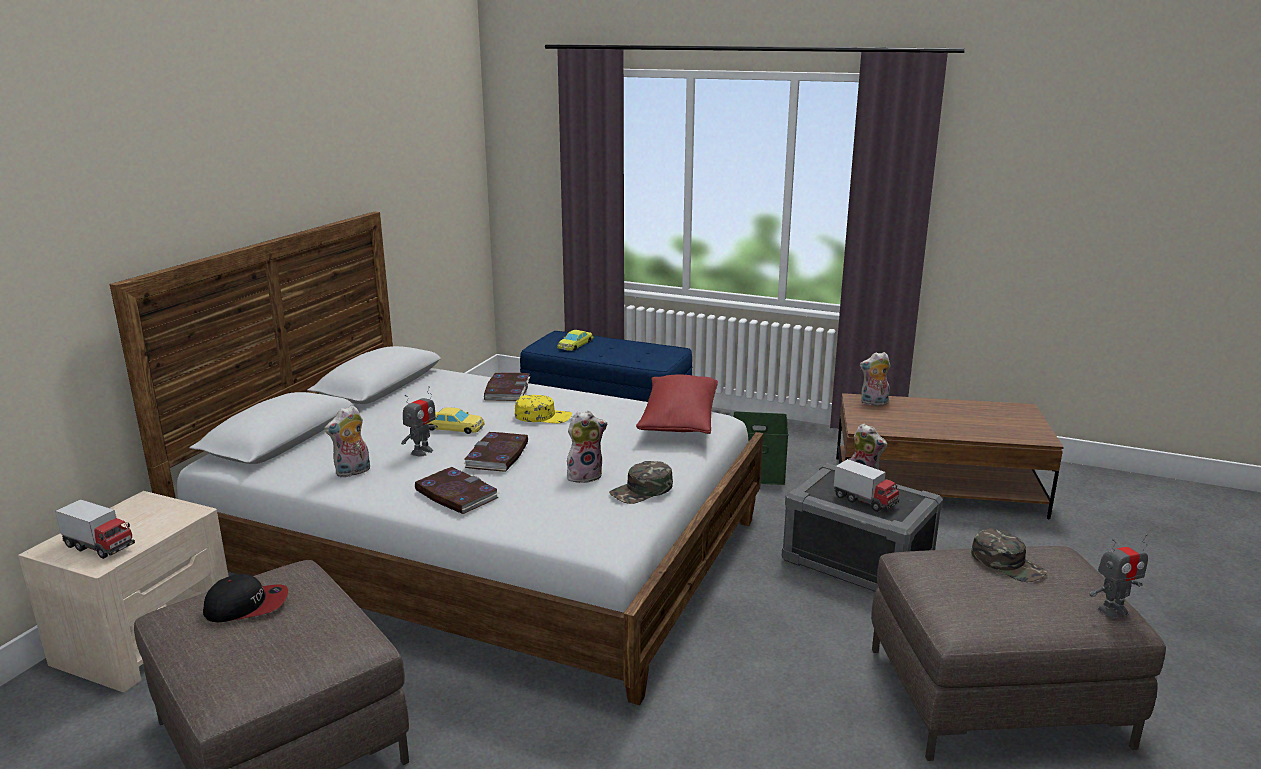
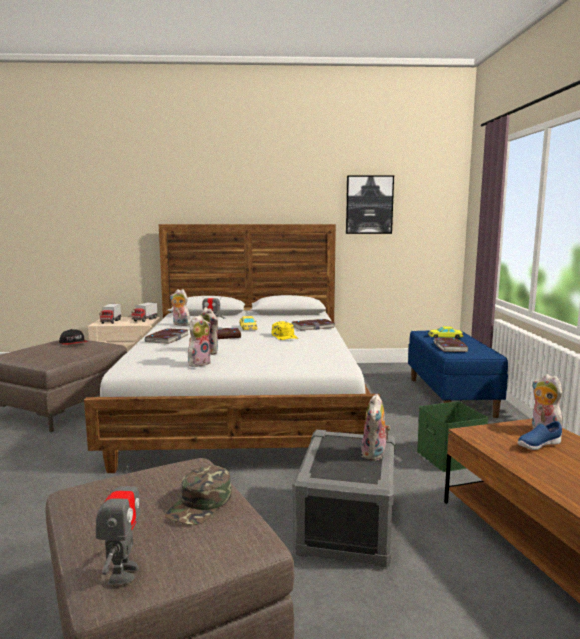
camera: 65 degrees right, 10 degrees down
(399, 169) = (369, 205): none -> picture
(623, 356) = (450, 347): none -> book
(642, 490) = (199, 363): green cap -> plush toy
(679, 421) = (319, 358): red pillow -> none
(865, 501) = (337, 459): toy truck -> toy truck (144, 320)
(901, 414) = (538, 445): none -> blue shoe
(1113, 610) = (122, 573): toy robot -> toy robot turned 135 degrees counterclockwise

